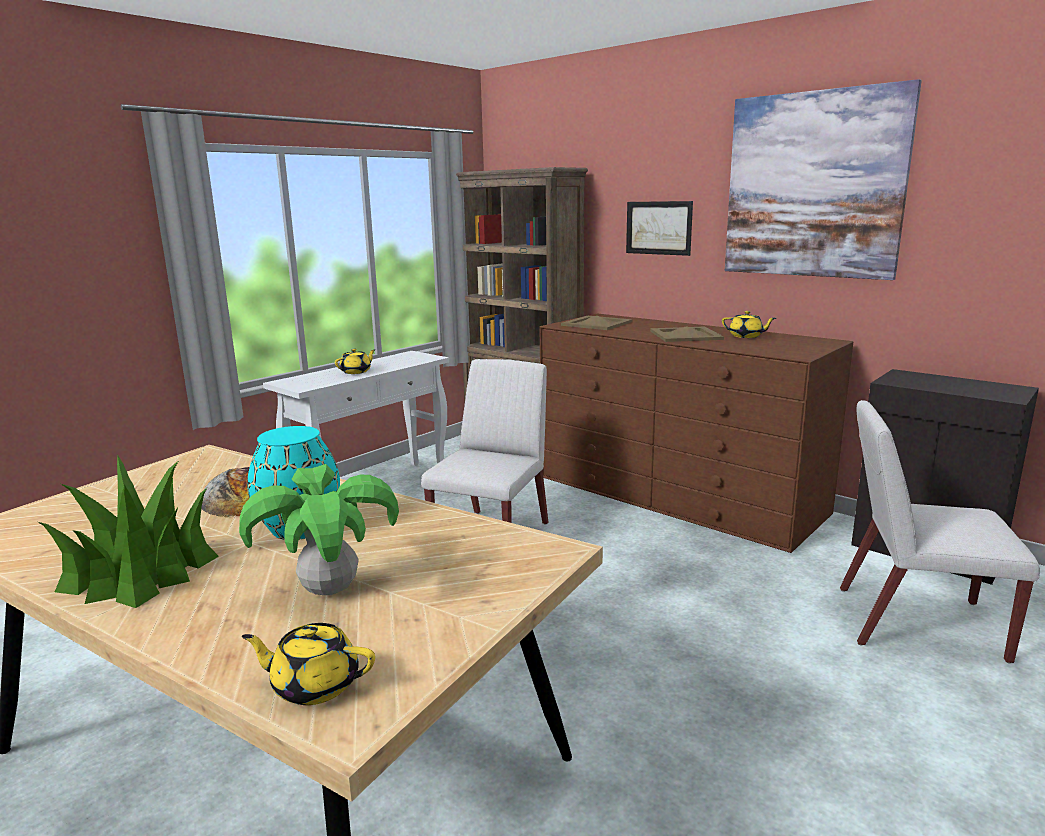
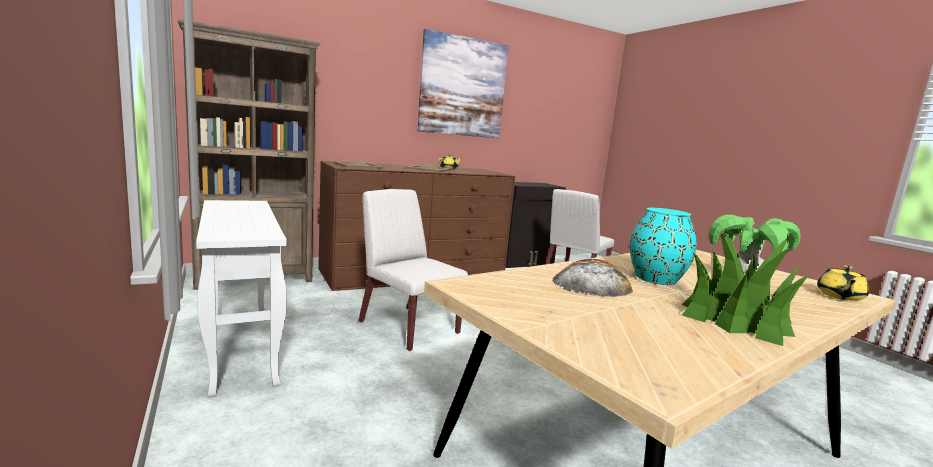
camera: 70 degrees left, 5 degrees down
(356, 372) = (246, 218): yellow teapot -> none
(658, 228) = (370, 100): picture -> none

